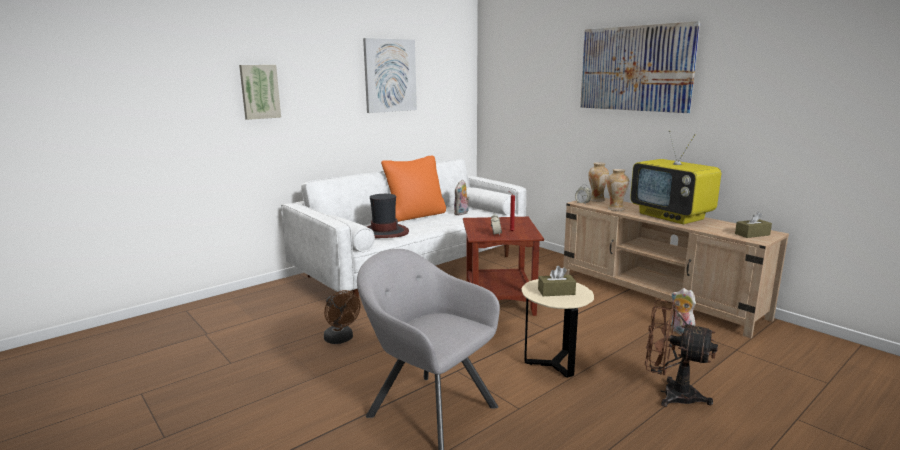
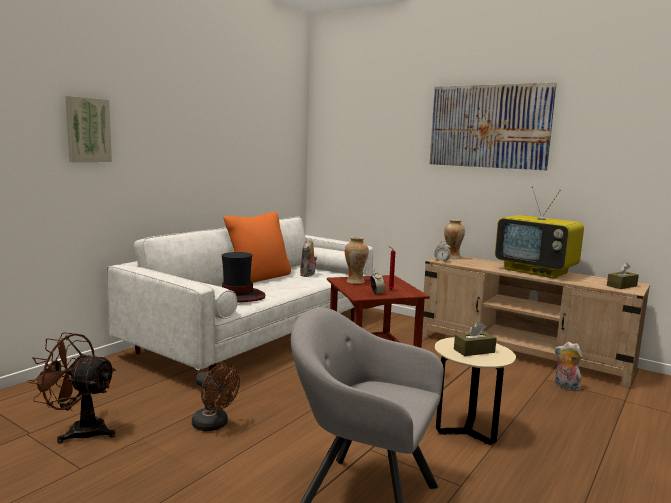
camera: 15 degrees left, 5 degrees down
(390, 75) = (227, 123): picture -> none
(615, 209) = (478, 265): vase -> vase (355, 282)
(670, 394) = (597, 452): brown fan -> brown fan (80, 430)

